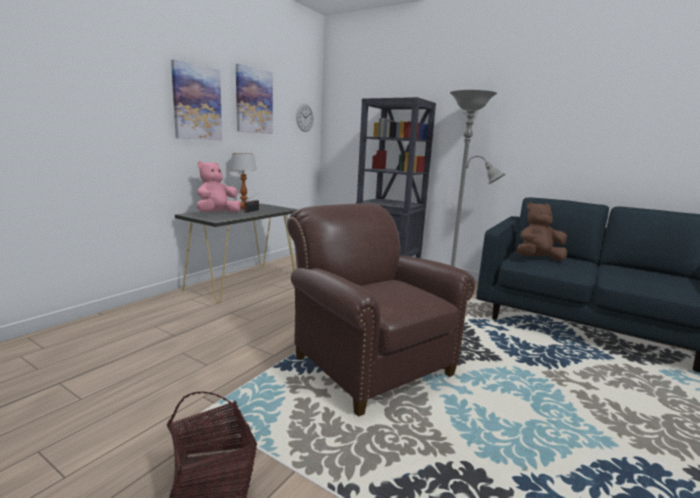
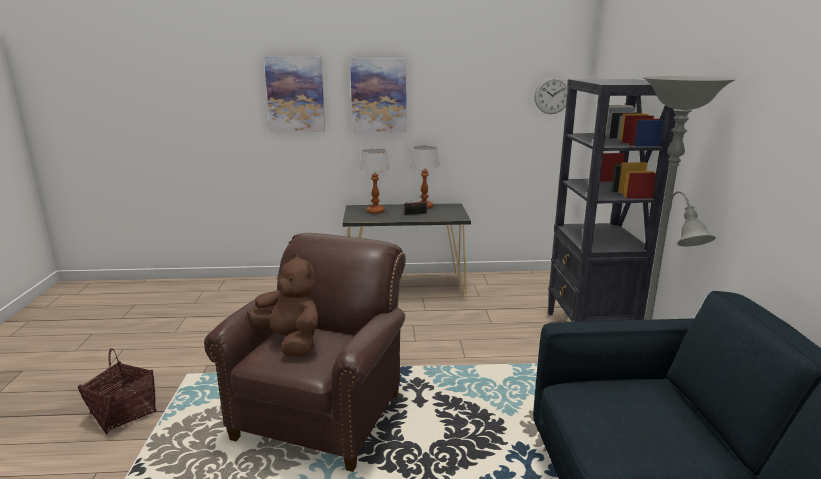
camera: 55 degrees right, 5 degrees up
(217, 214) = (375, 211): pink plush toy -> table lamp
(253, 101) = (458, 84): picture -> picture (295, 94)
(537, 259) = (634, 406): brown plush toy -> brown plush toy (290, 341)

